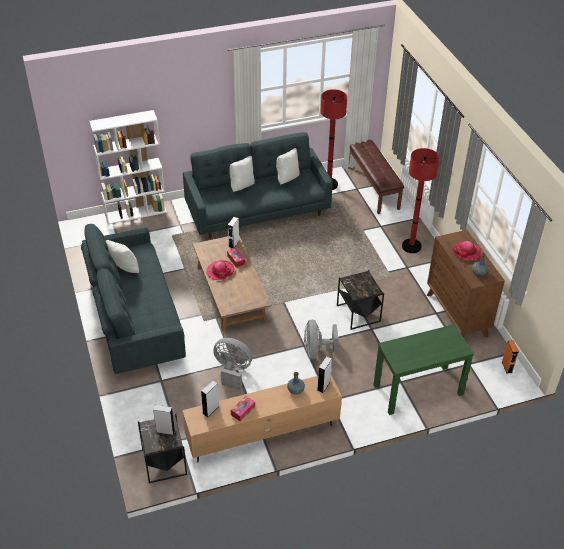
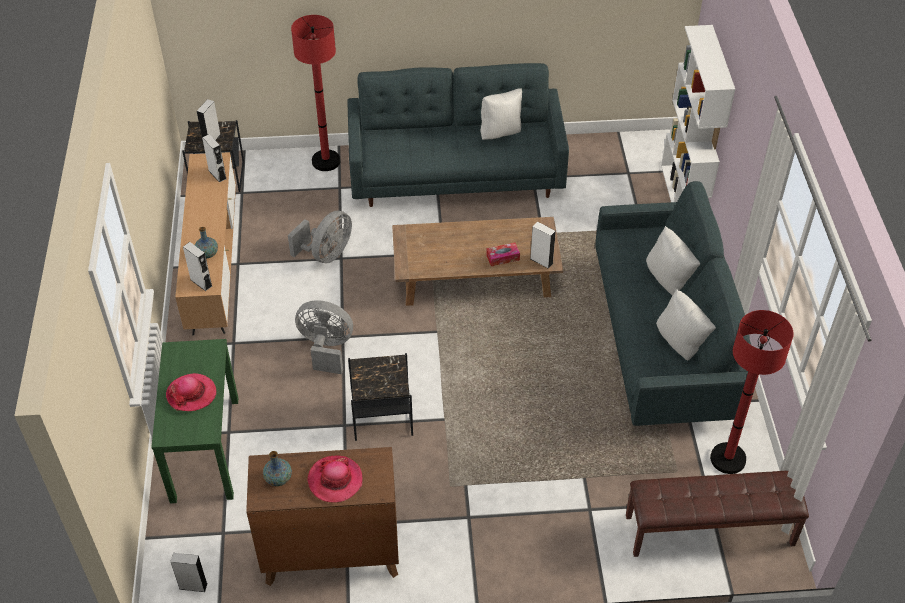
camera: 105 degrees right, 5 degrees up
(220, 271) = (483, 237): hat -> hat (191, 394)
(243, 410) = (201, 201): tissue box -> none
(411, 246) = (521, 541): red floor lamp -> red floor lamp (326, 161)
(507, 367) = (193, 586): orange speaker -> grey speaker

